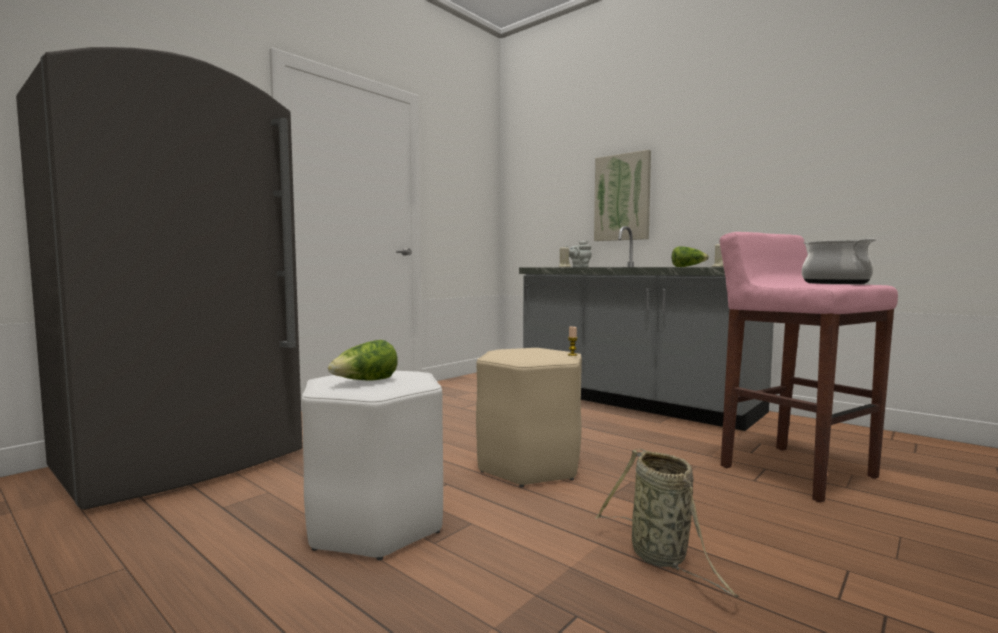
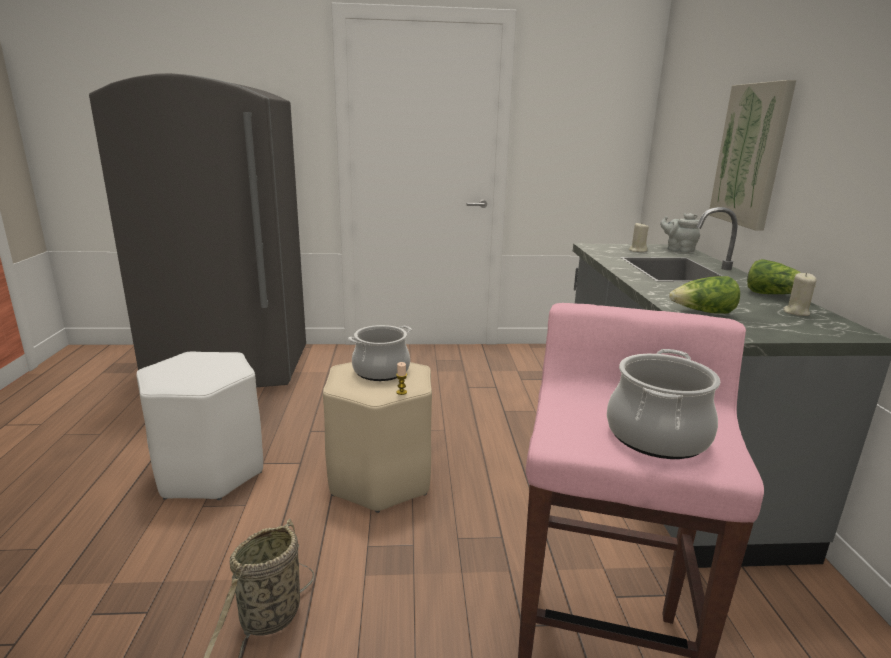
camera: 45 degrees right, 15 degrees up
(365, 382) = (185, 370): lettuce -> lettuce (703, 313)
(523, 352) = (381, 371): none -> cooking pot

